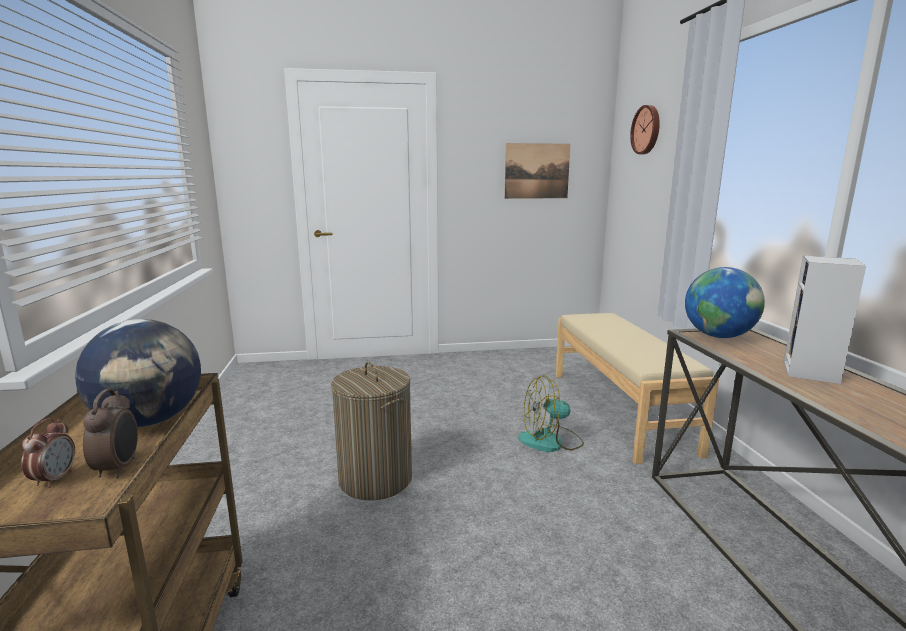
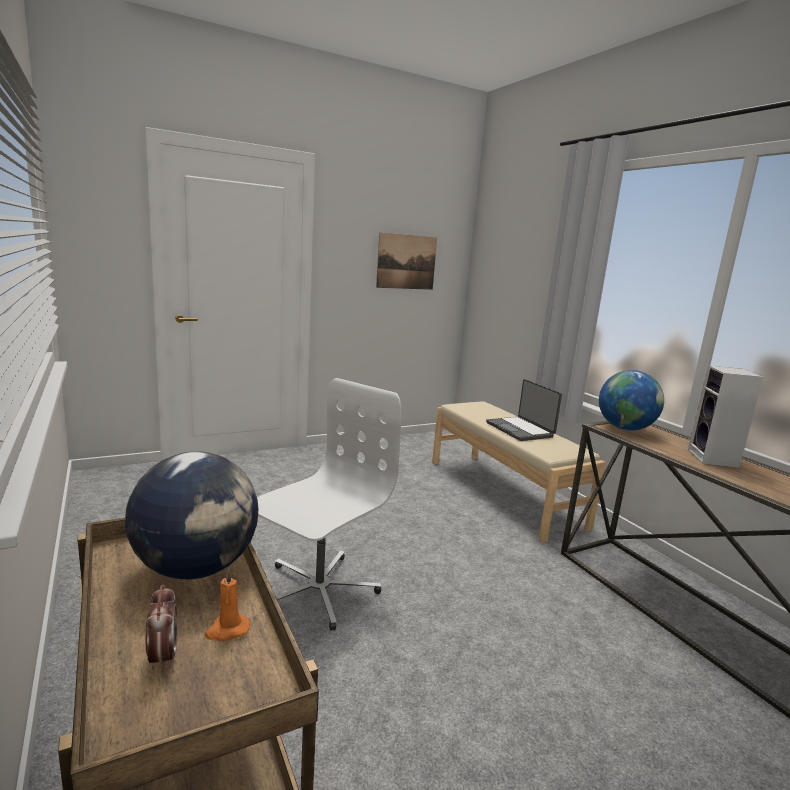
camera: 20 degrees left, 0 degrees up
(119, 468) = (227, 630): alarm clock -> orange candle
(375, 479) = (318, 590): laundry basket -> white office chair
(551, 441) = (462, 530): fan -> none
(632, 341) = (520, 430): none -> laptop
(647, 130) = (514, 233): wall clock -> none

